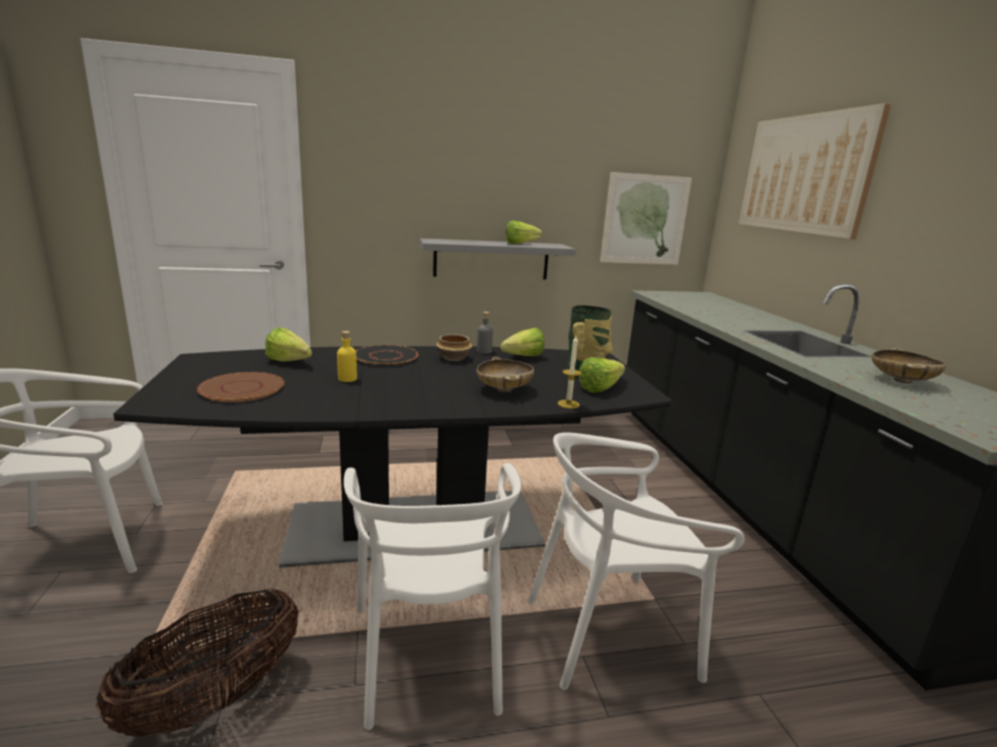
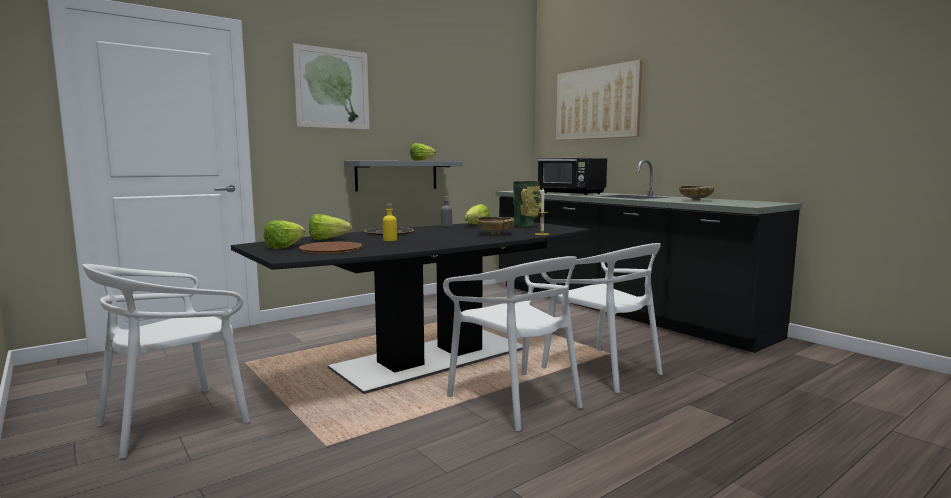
camera: 25 degrees left, 10 degrees down
(215, 699) = (408, 448): basket -> none
(454, 358) = (434, 229): bowl -> none
(603, 388) = (547, 229): lettuce -> lettuce (288, 247)
(610, 632) = (602, 369): white chair -> white chair turned 90 degrees counterclockwise
(645, 220) = (494, 141): picture -> picture (332, 88)
(723, 314) = (571, 193): none -> black microwave

